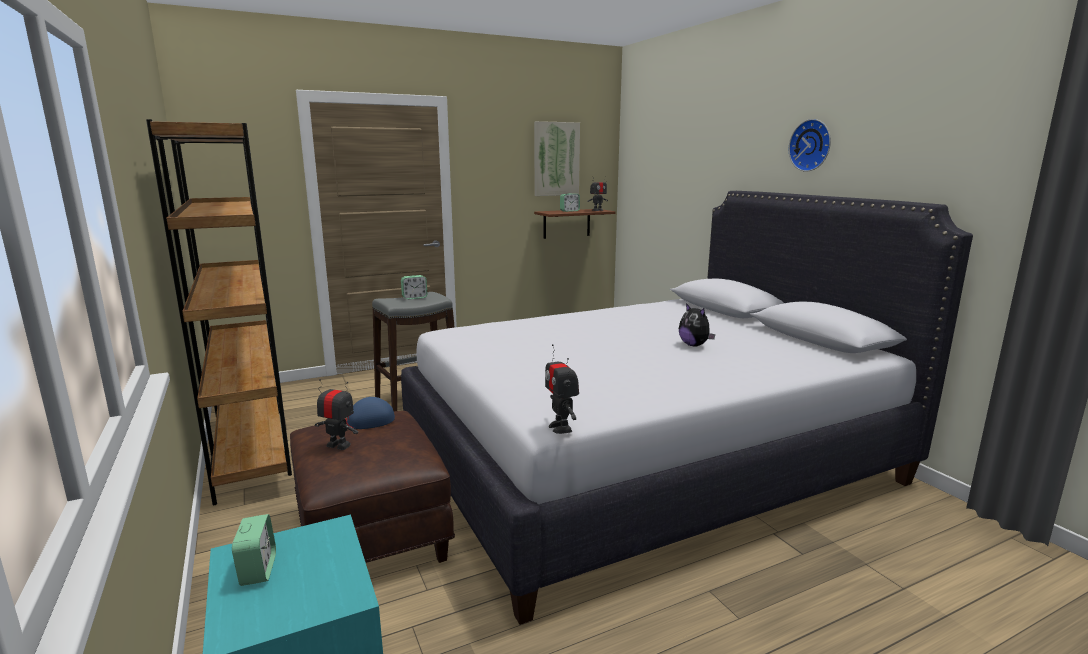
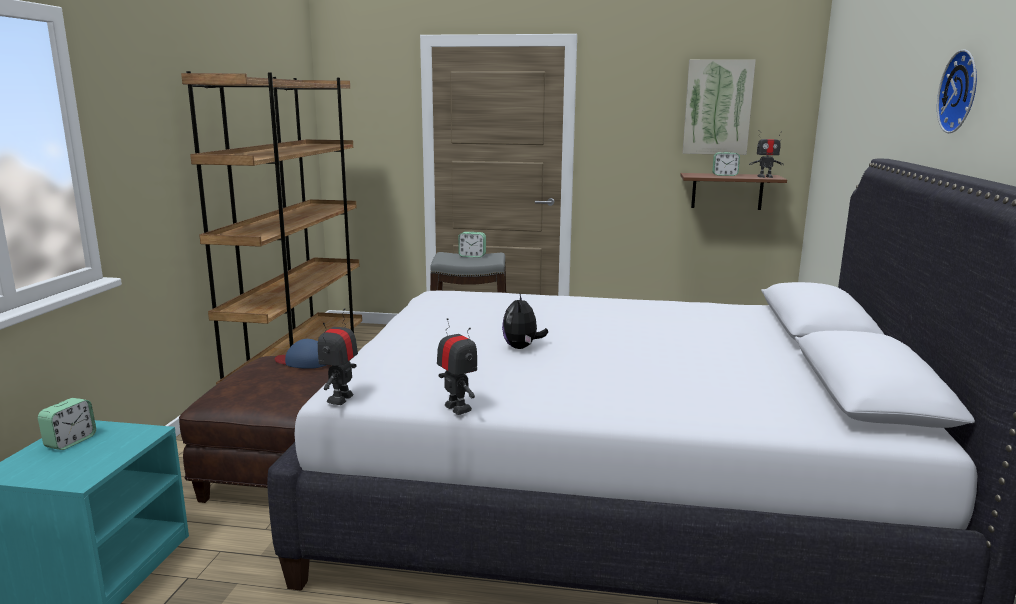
camera: 35 degrees right, 0 degrees up
(338, 445) = (254, 374): toy robot -> toy robot (457, 408)
(694, 345) = (661, 360): plush toy -> plush toy (522, 347)

